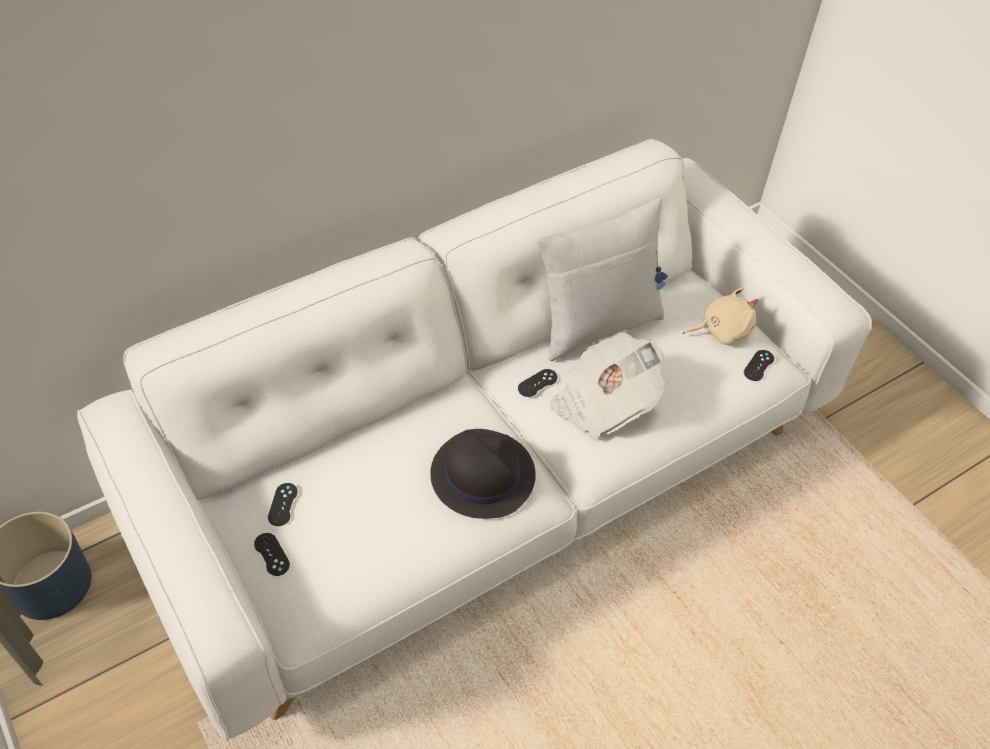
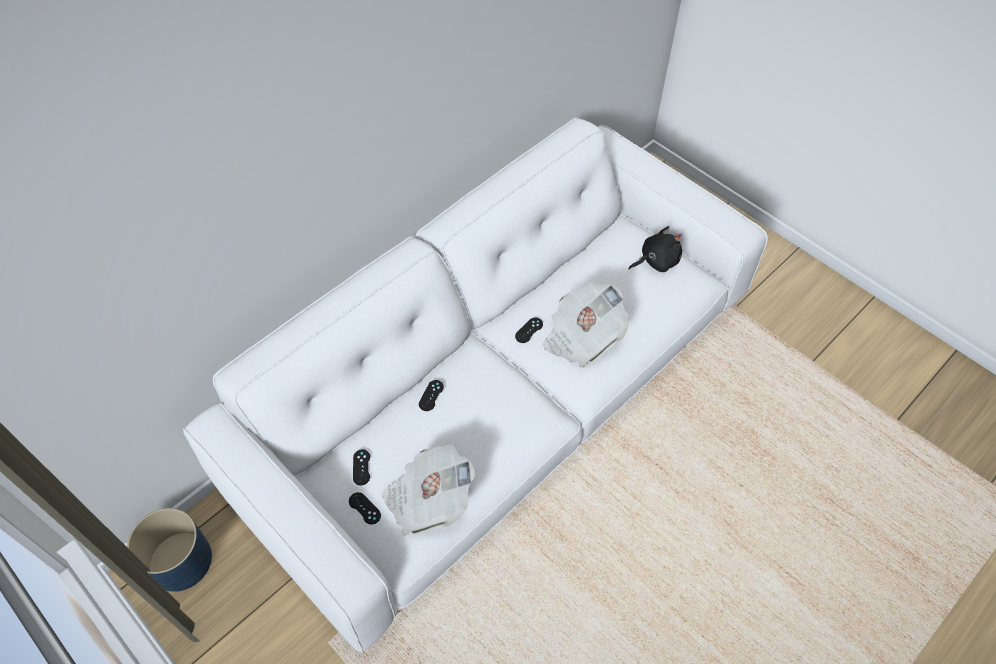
camera: 10 degrees left, 5 degrees up
(354, 560) = (428, 499): none -> newspaper
(482, 474) = (506, 412): black hat -> none
(597, 326) = (562, 275): grey pillow -> none
(721, 331) = (656, 261): beige plush toy -> black plush toy
(758, 365) = (690, 283): black game controller -> black game controller (431, 395)

